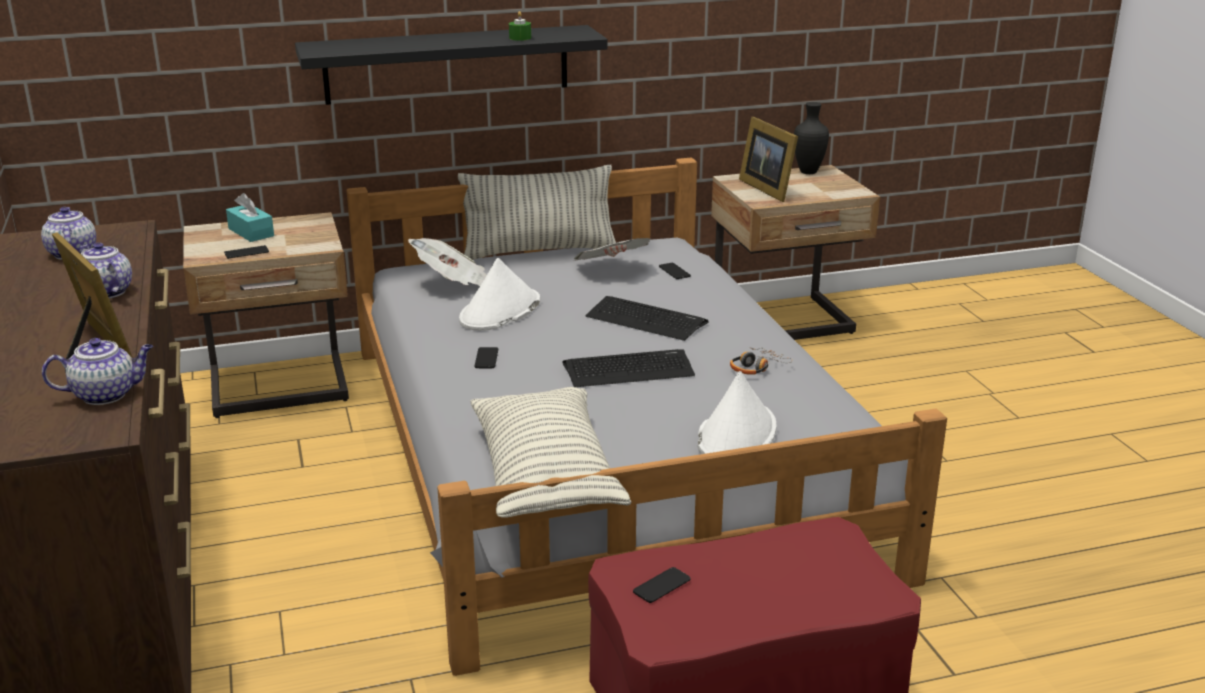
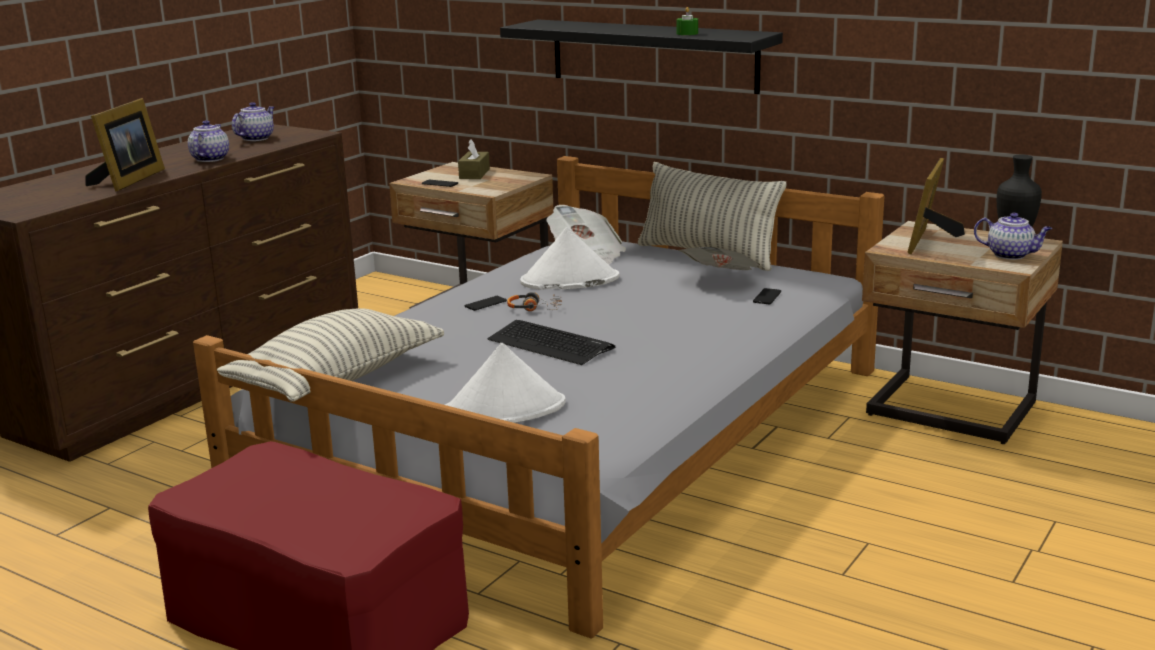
camera: 50 degrees right, 5 degrees down
(106, 394) = (70, 200): teapot -> teapot (1011, 255)
(251, 232) = (474, 174): turquoise tissue box -> brown tissue box
(646, 320) = (651, 319): keyboard -> none
(661, 586) = (258, 471): phone -> none
(756, 367) = (641, 378): headphones -> headphones (535, 308)

